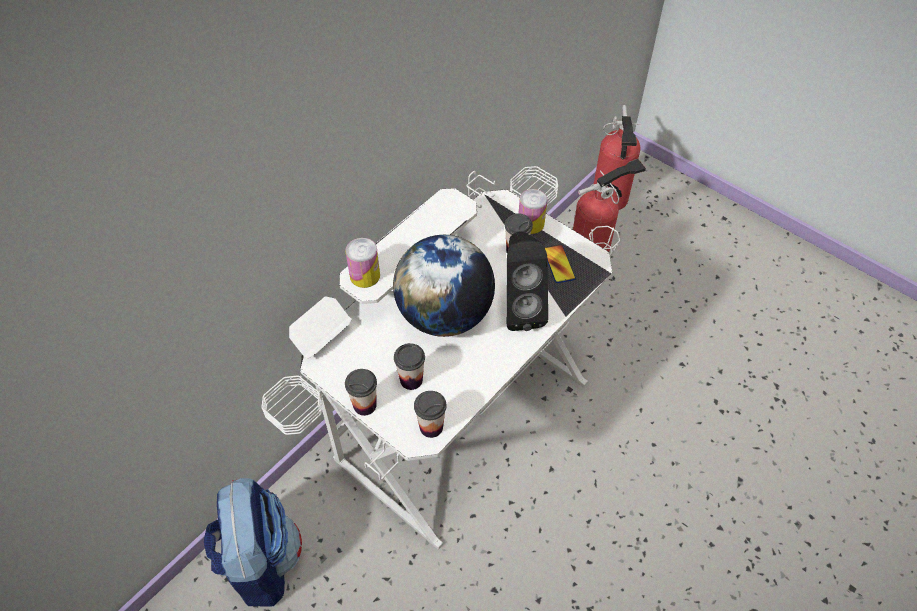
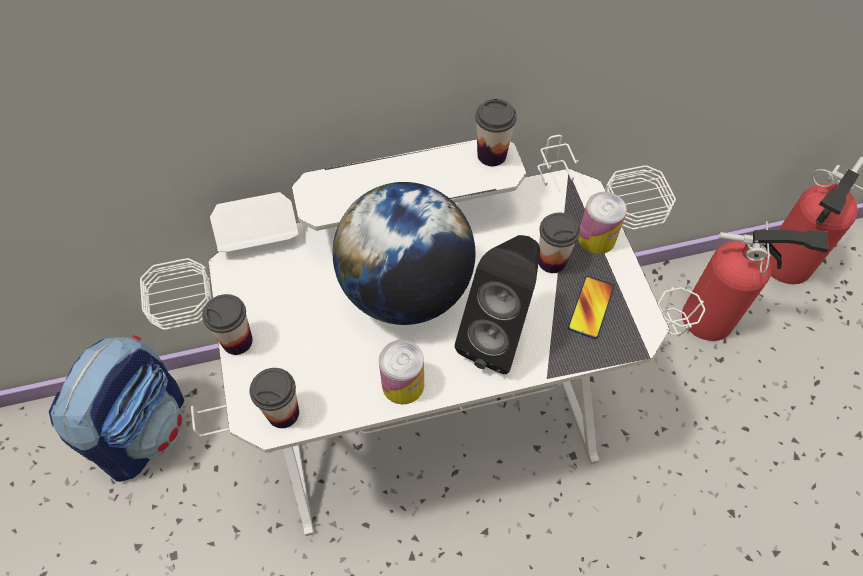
camera: 35 degrees right, 5 degrees up
(365, 275) = (326, 191): can -> can (403, 384)
(411, 380) = (308, 343): cup -> cup (491, 155)

